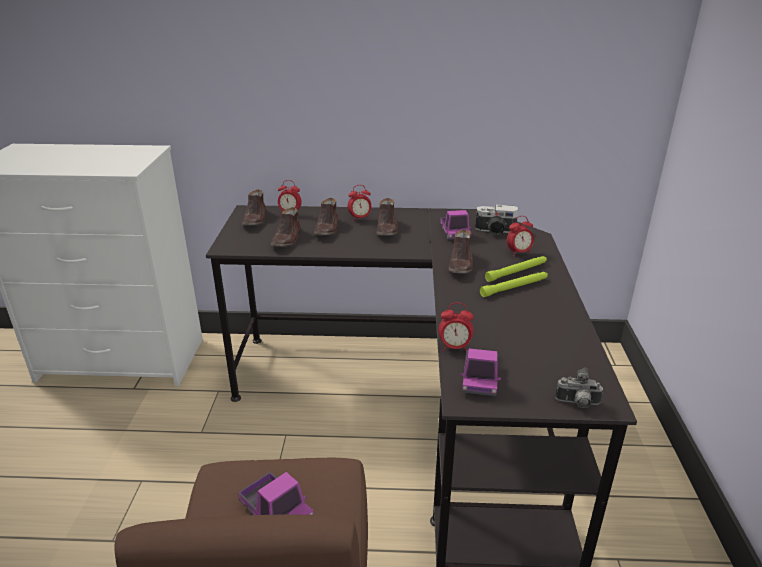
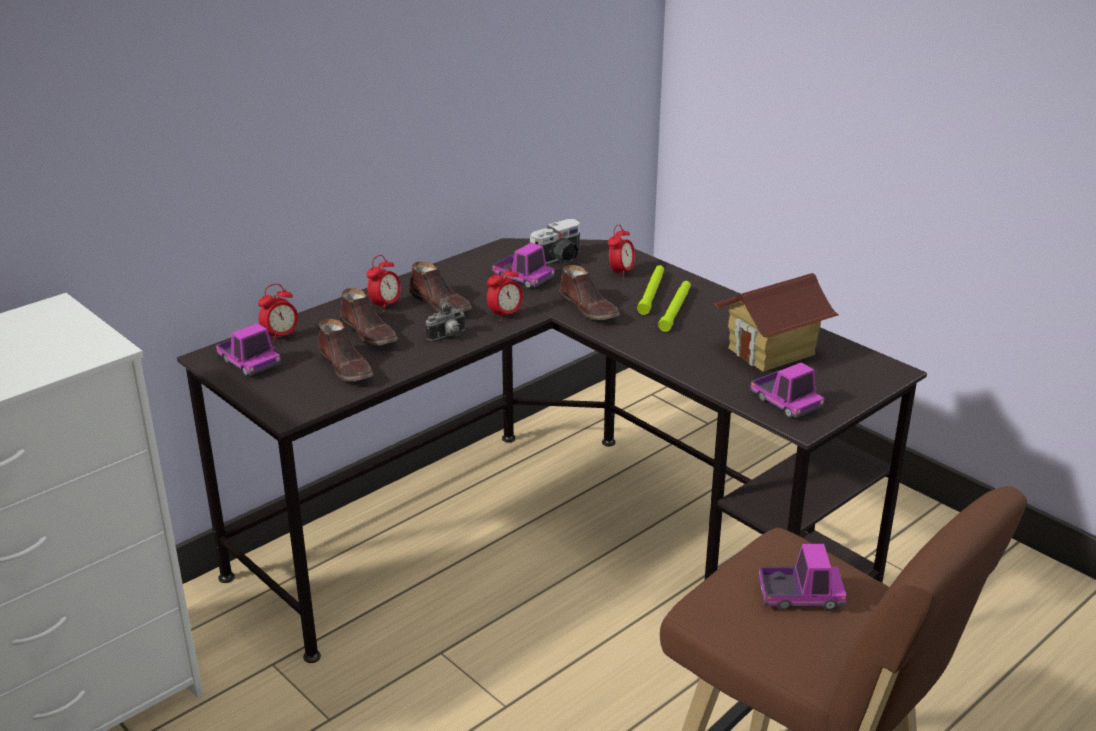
camera: 45 degrees left, 0 degrees up
(255, 219) = (249, 362): brown shoe -> toy truck
(454, 348) = (723, 388): alarm clock -> alarm clock (505, 315)
(532, 343) = (772, 352): none -> toy house
(577, 403) = (876, 381): camera -> camera (448, 337)

